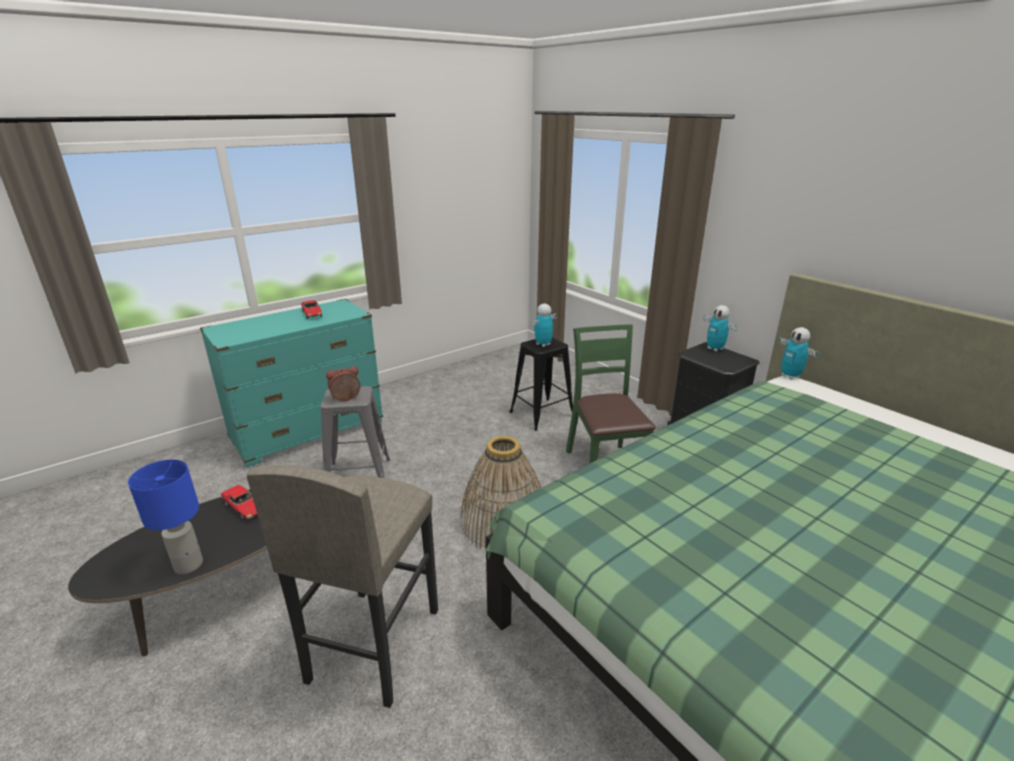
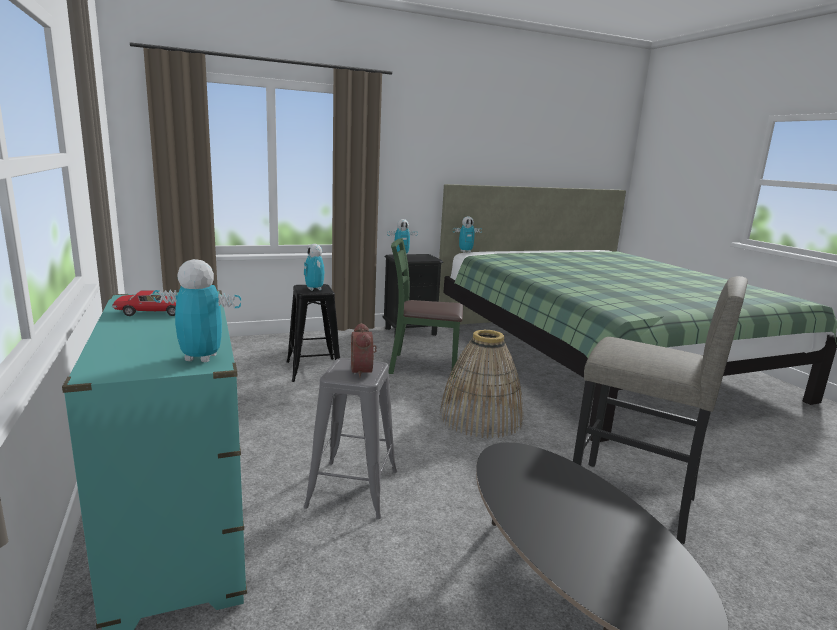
camera: 75 degrees left, 10 degrees down
(188, 564) = (640, 530): blue table lamp -> none
(235, 339) = (201, 358): none -> toy robot
(244, 507) = (523, 491): toy car -> none

